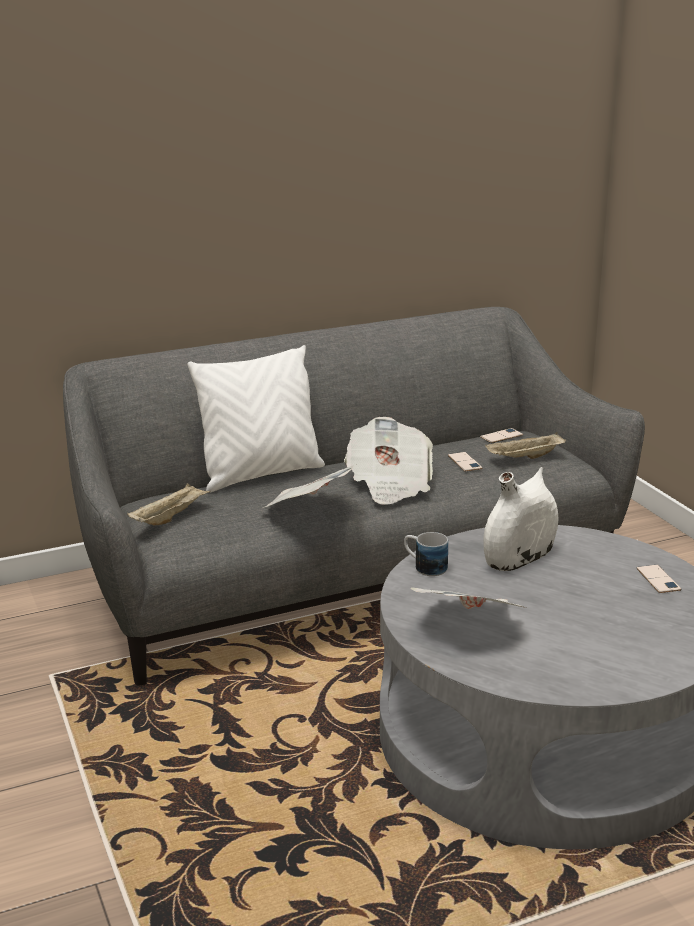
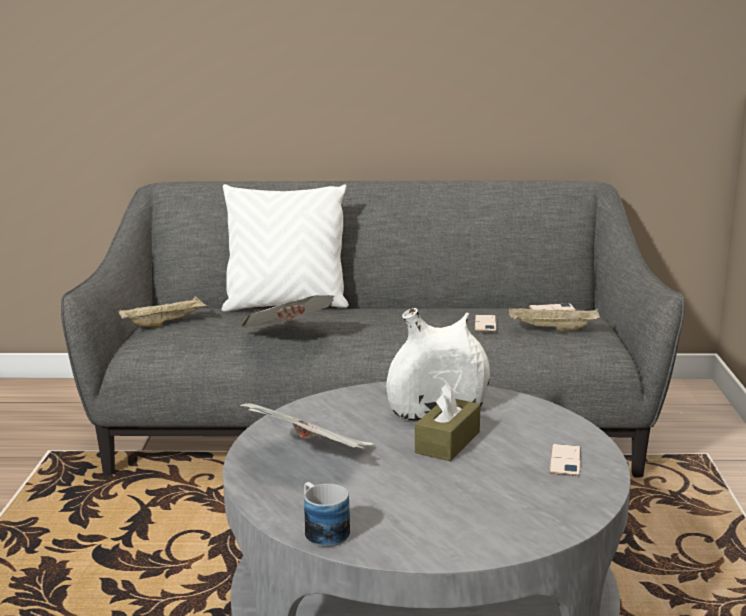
camera: 25 degrees right, 5 degrees down
(389, 484) = (390, 330): newspaper -> none
(424, 567) = (334, 401): mug -> mug (322, 530)
(557, 584) = (447, 442): none -> brown tissue box

